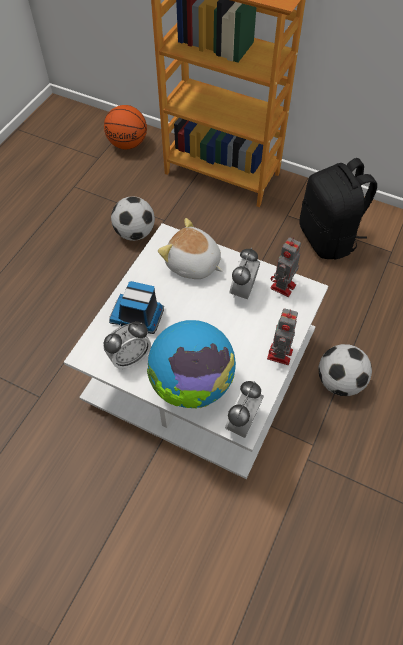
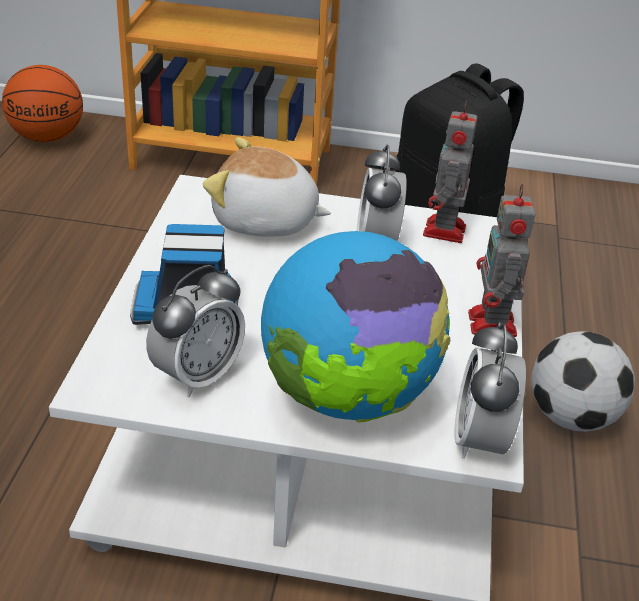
camera: 20 degrees left, 20 degrees down
(135, 233) = (100, 255): football -> none

